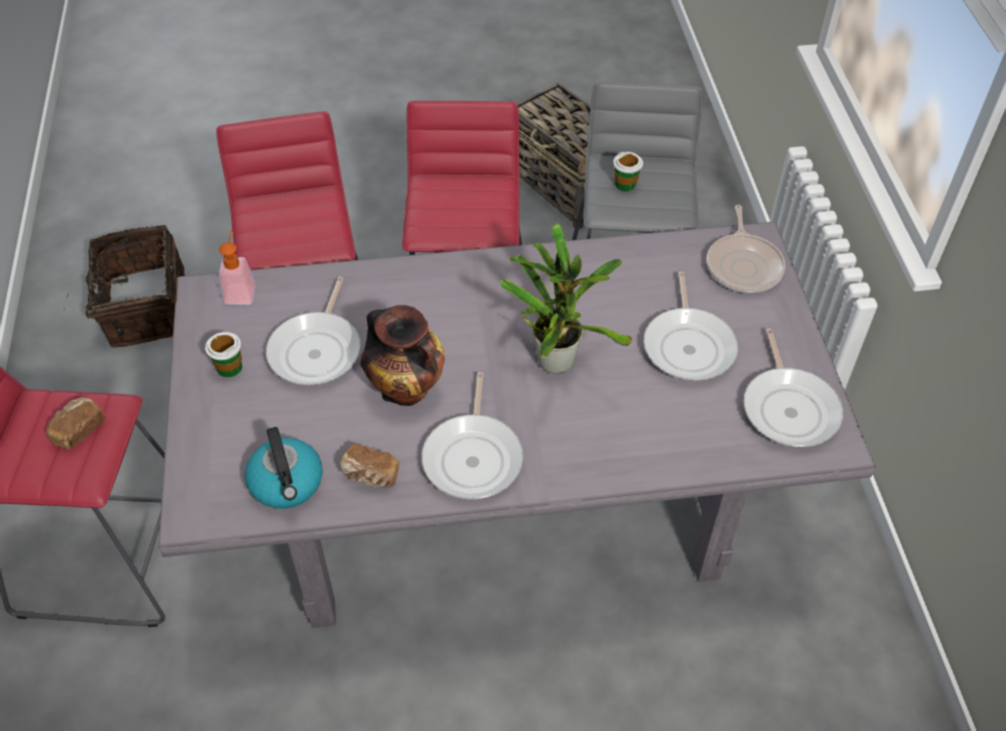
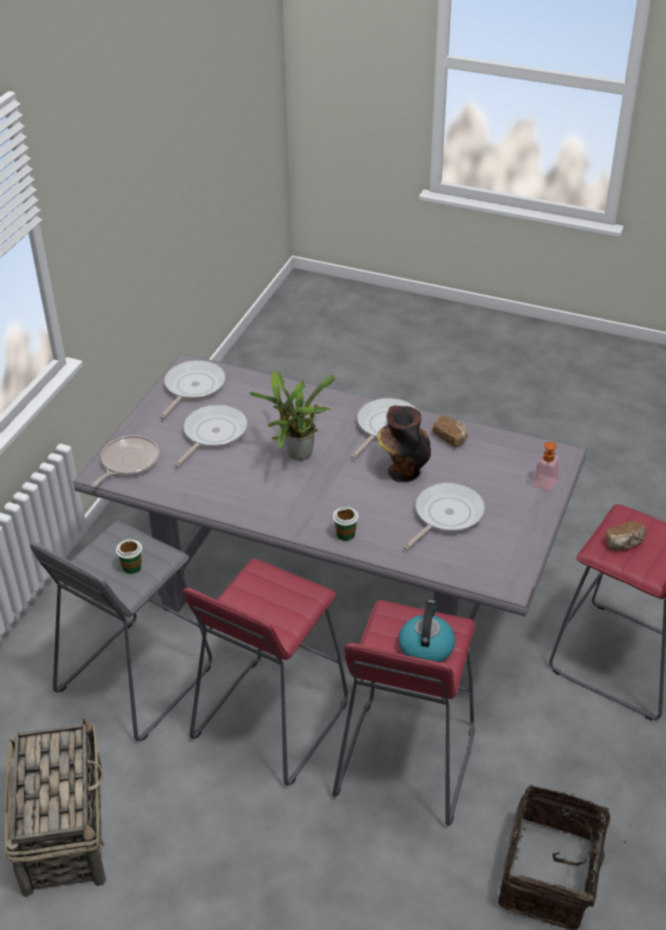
camera: 150 degrees left, 10 degrees down
(229, 367) = (510, 526): cup -> cup (345, 534)
(241, 290) = (481, 576): soap dispenser -> soap dispenser (543, 486)
(287, 483) = (500, 451): kettle -> kettle (426, 647)

